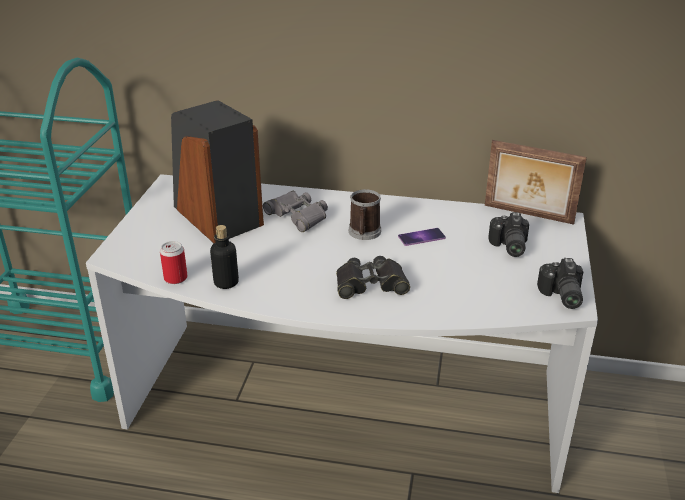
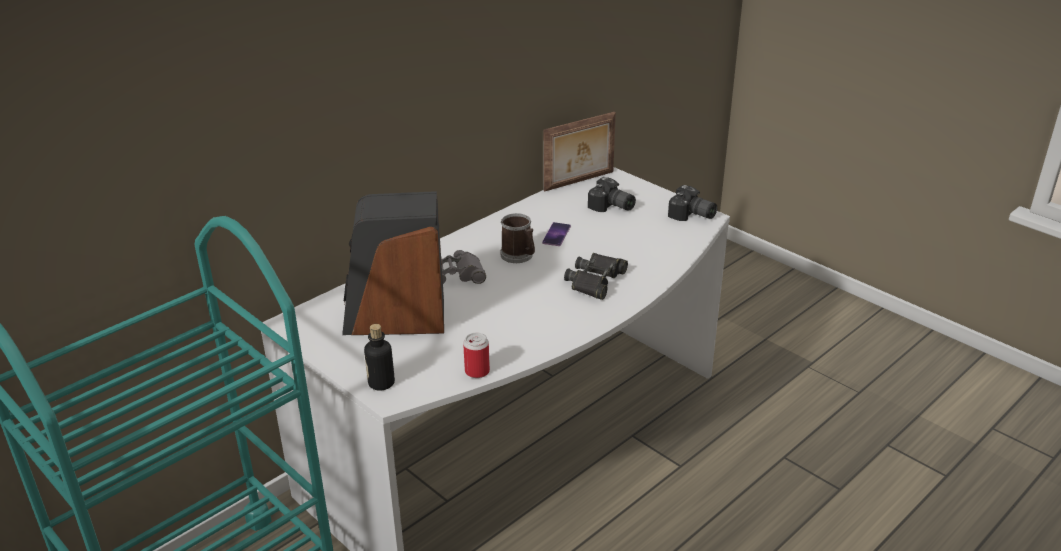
camera: 55 degrees left, 0 degrees up
(226, 282) = (515, 347): bottle -> bottle (381, 383)

